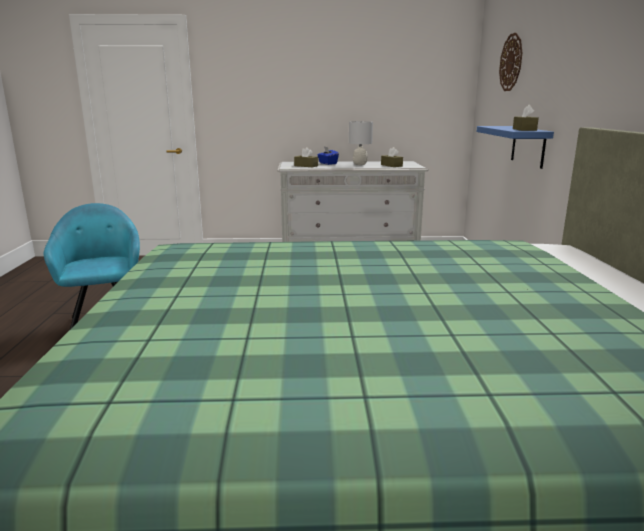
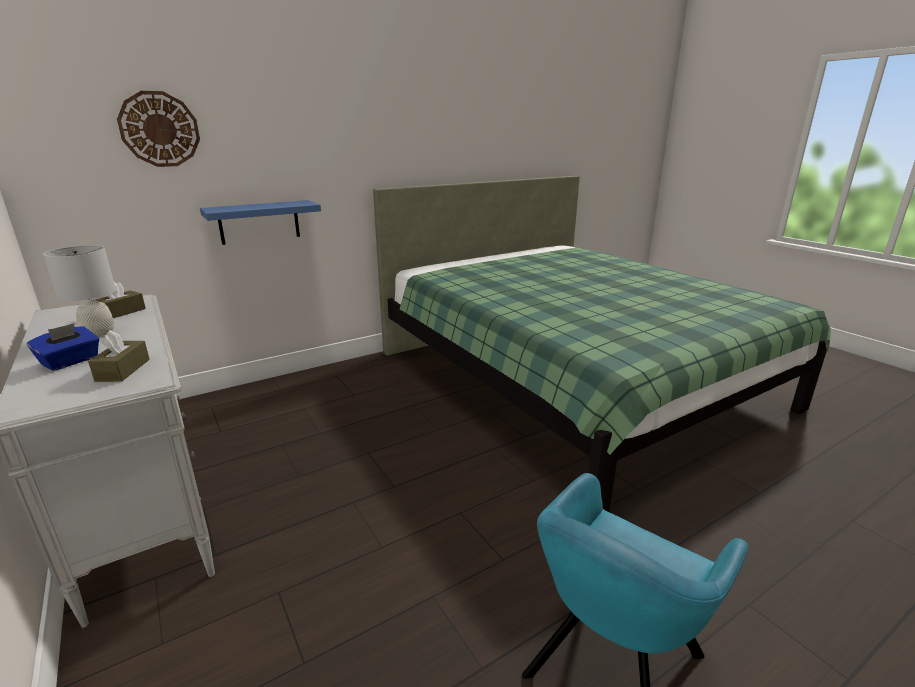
camera: 120 degrees left, 5 degrees up
(524, 129) = (292, 203): brown tissue box -> none

